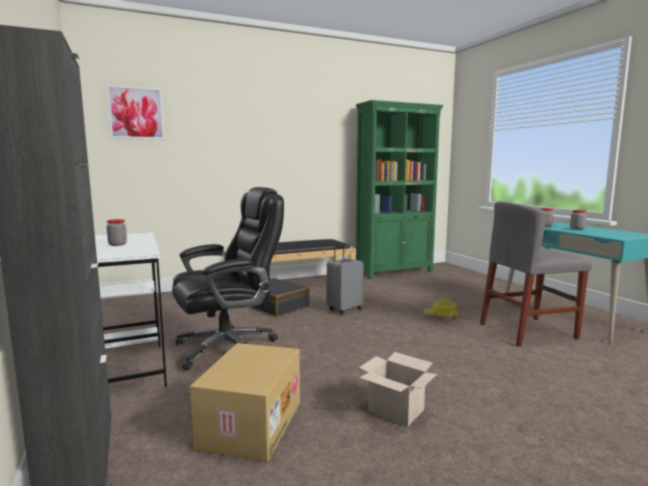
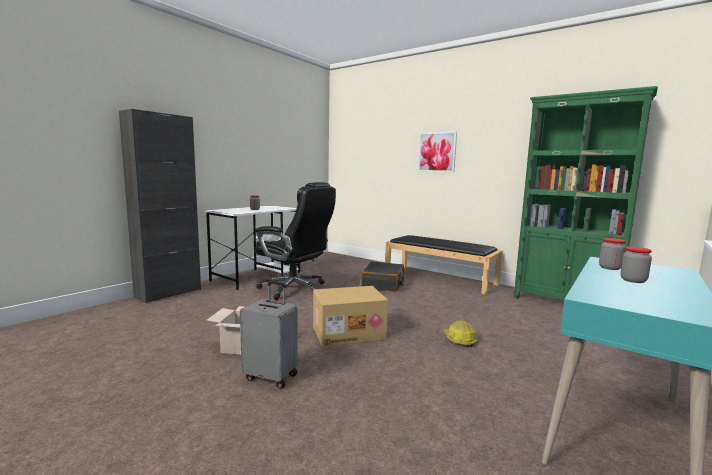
camera: 60 degrees right, 0 degrees up
(136, 113) = (358, 133): picture -> picture (437, 152)
(250, 423) = (206, 313): cardboard box -> cardboard box (348, 332)
(344, 309) = (409, 303): grey suitcase -> grey suitcase (271, 376)
(528, 331) = (488, 392): grey chair -> none

